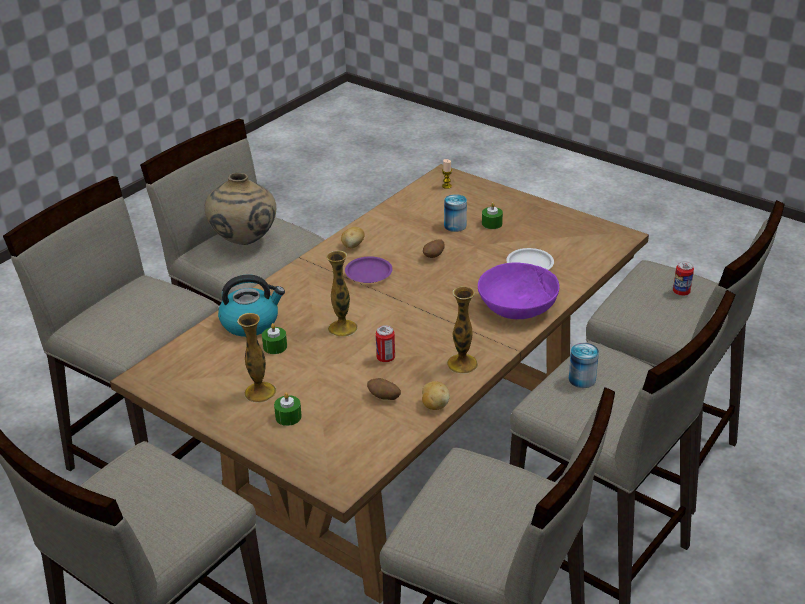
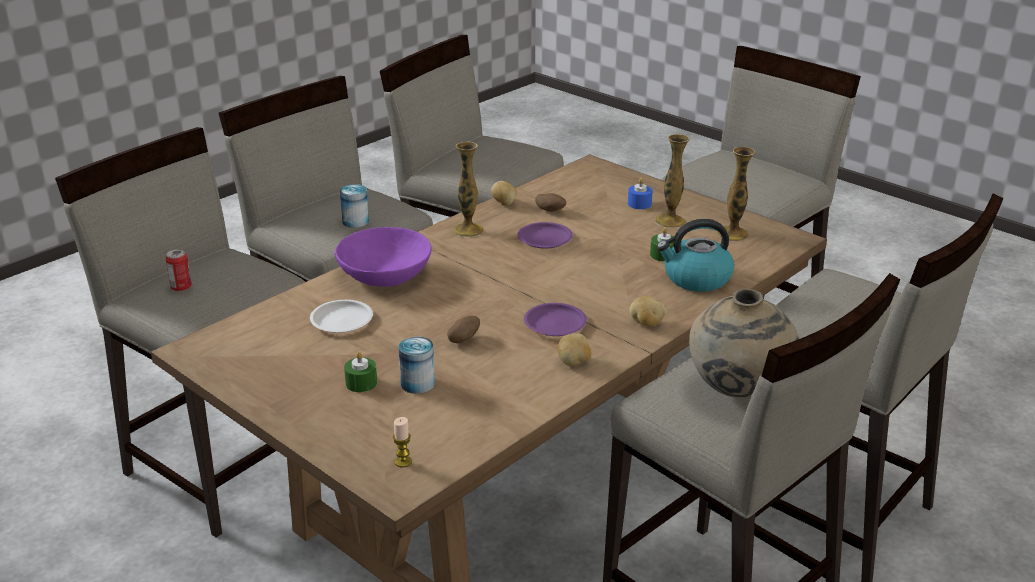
camera: 175 degrees left, 5 degrees down
(288, 417) = (639, 204): green candle -> blue candle
(299, 278) = (646, 323): none -> potato
(342, 328) = (589, 267): vase -> vase (732, 234)
(385, 358) = (544, 239): can -> purple plate

